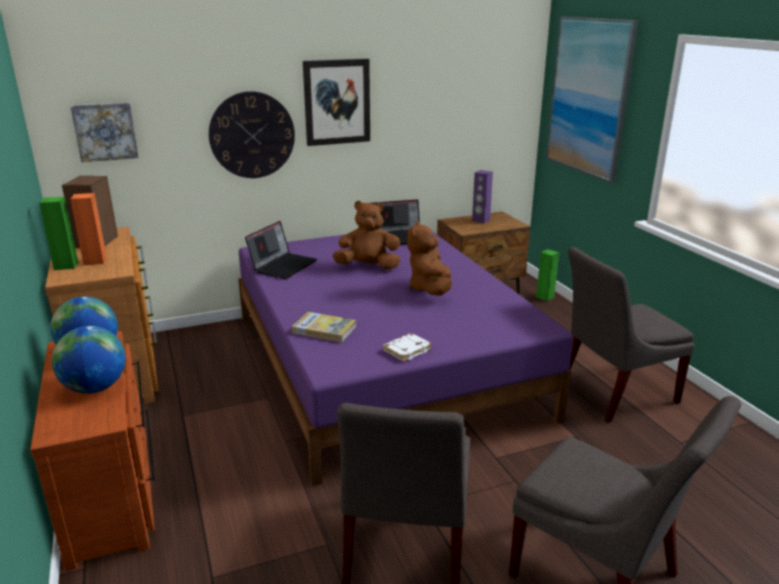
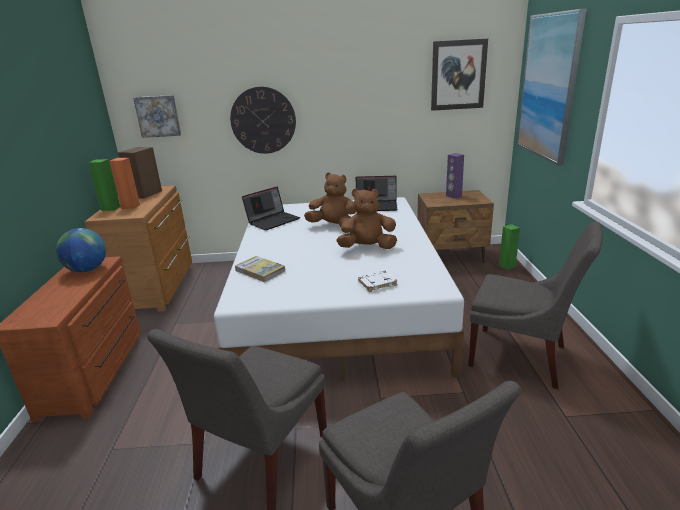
camera: 20 degrees right, 0 degrees up
(95, 388) = (67, 294): globe -> none
(337, 102) = (330, 95): picture -> picture (458, 75)
(382, 363) = (337, 304): purple bed -> white bed
(407, 350) = (308, 294): white book -> white book (377, 283)
(430, 289) = (367, 248): brown plush toy -> brown plush toy turned 60 degrees clockwise
(612, 392) = (522, 357): grey chair -> grey chair turned 150 degrees counterclockwise

